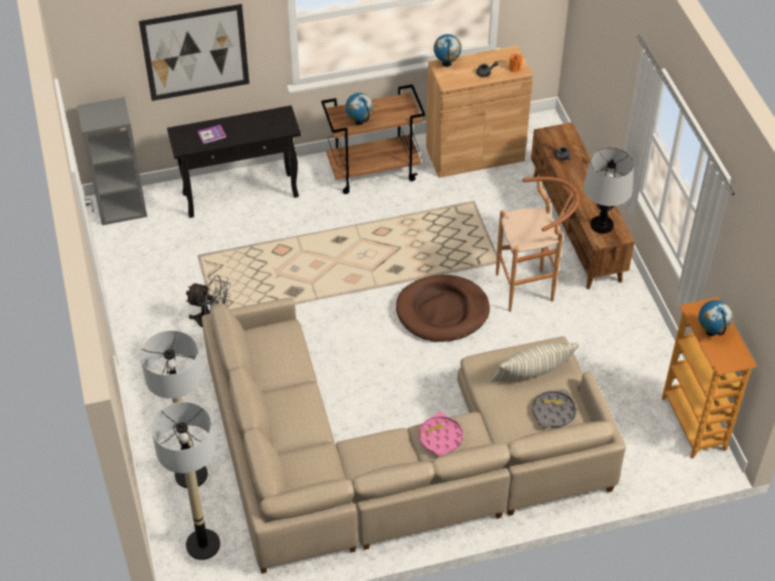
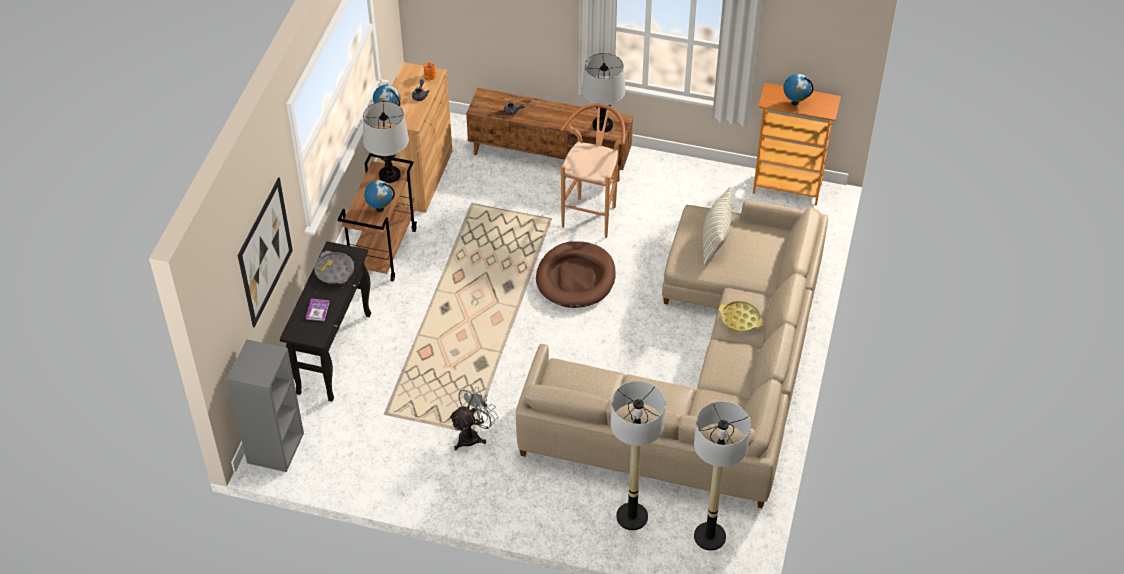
camera: 60 degrees left, 0 degrees up
(402, 110) = (389, 175): none -> table lamp
(440, 437) = (740, 319): pink tray -> yellow tray
(553, 412) = (760, 243): grey tray -> grey tray (334, 271)

